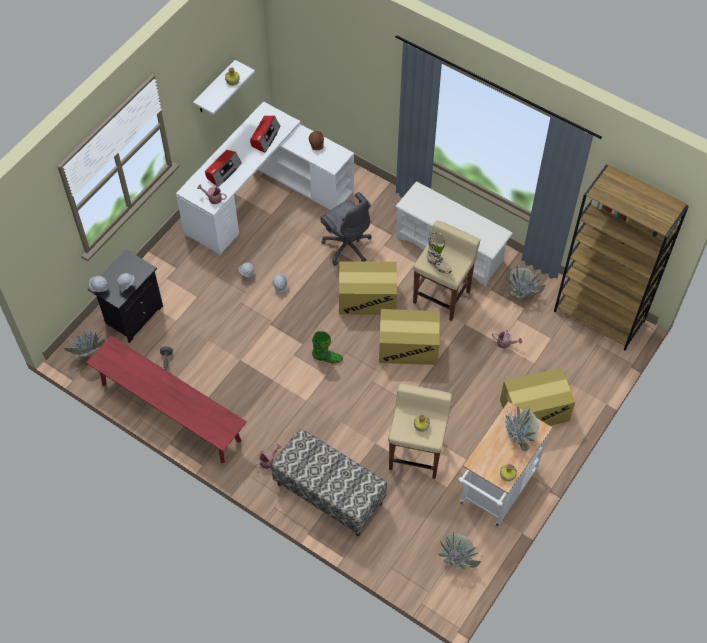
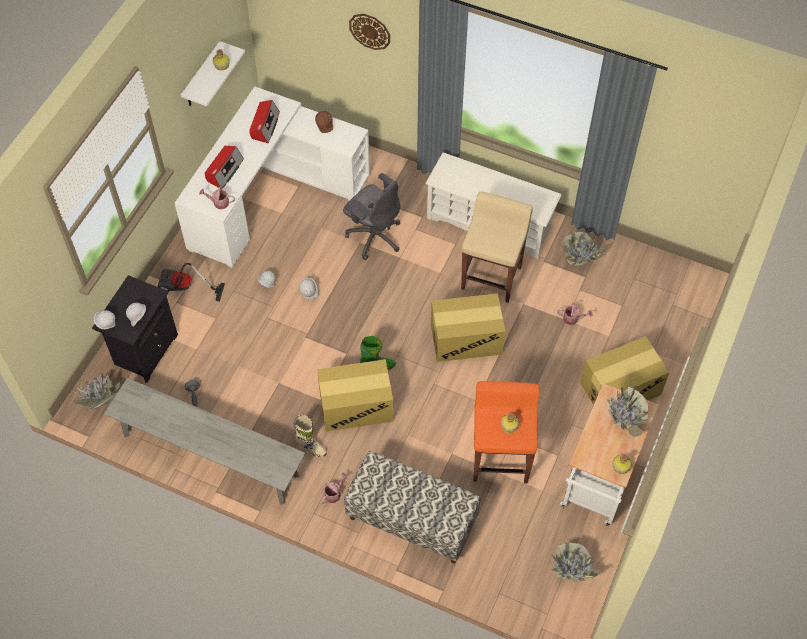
camera: 10 degrees left, 0 degrees up
(170, 412) = (210, 455): red bench -> grey bench
(176, 268) = (184, 289): none -> vacuum cleaner
(363, 68) = (370, 31): none -> wall clock
(367, 298) = (409, 291): cardboard box -> cardboard box (356, 406)
(416, 454) = (500, 458): beige stool -> orange stool
(438, 265) = (489, 241): beige boot -> beige boot (311, 447)
(599, 316) = (669, 273): brown bookcase -> none

